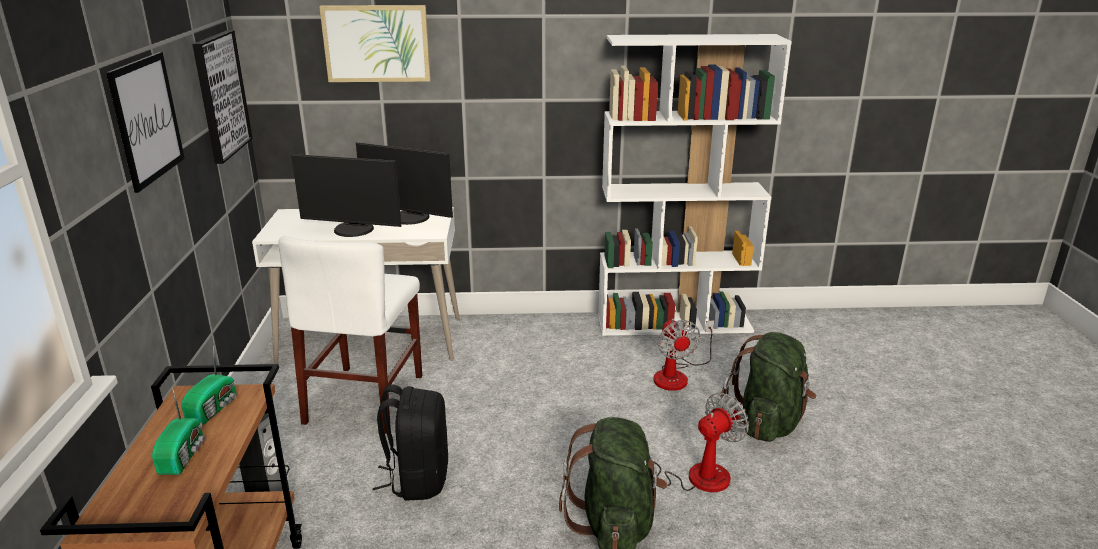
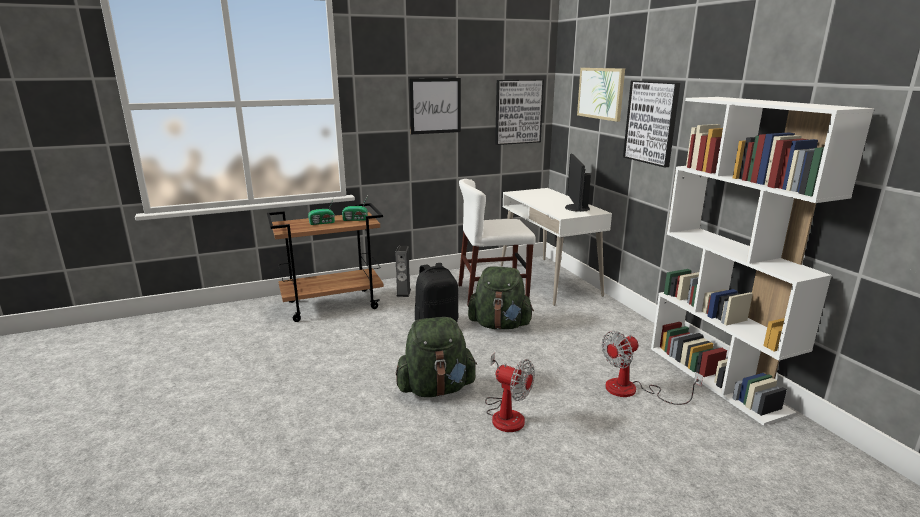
camera: 70 degrees right, 5 degrees down
(353, 230) = (541, 202): monitor -> none
(495, 75) = (651, 122): none -> picture
(768, 423) = (609, 446): green backpack -> green backpack (500, 325)

